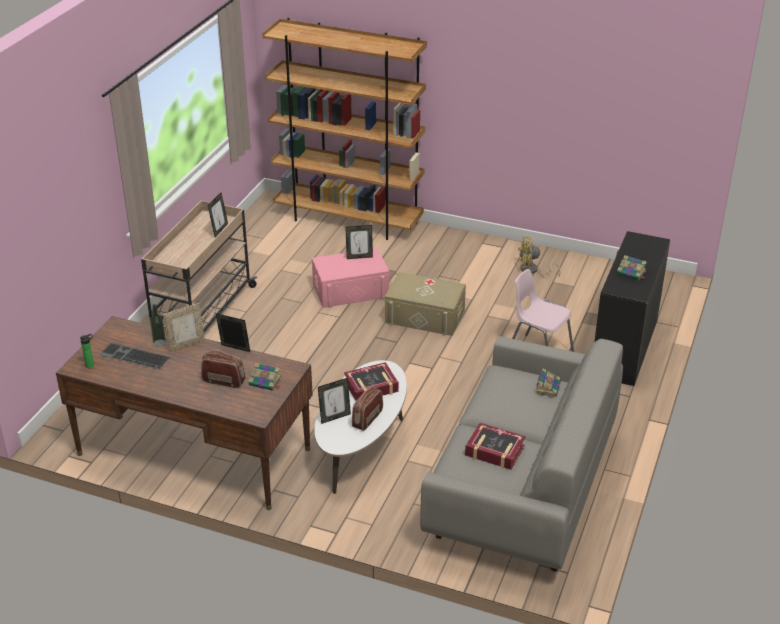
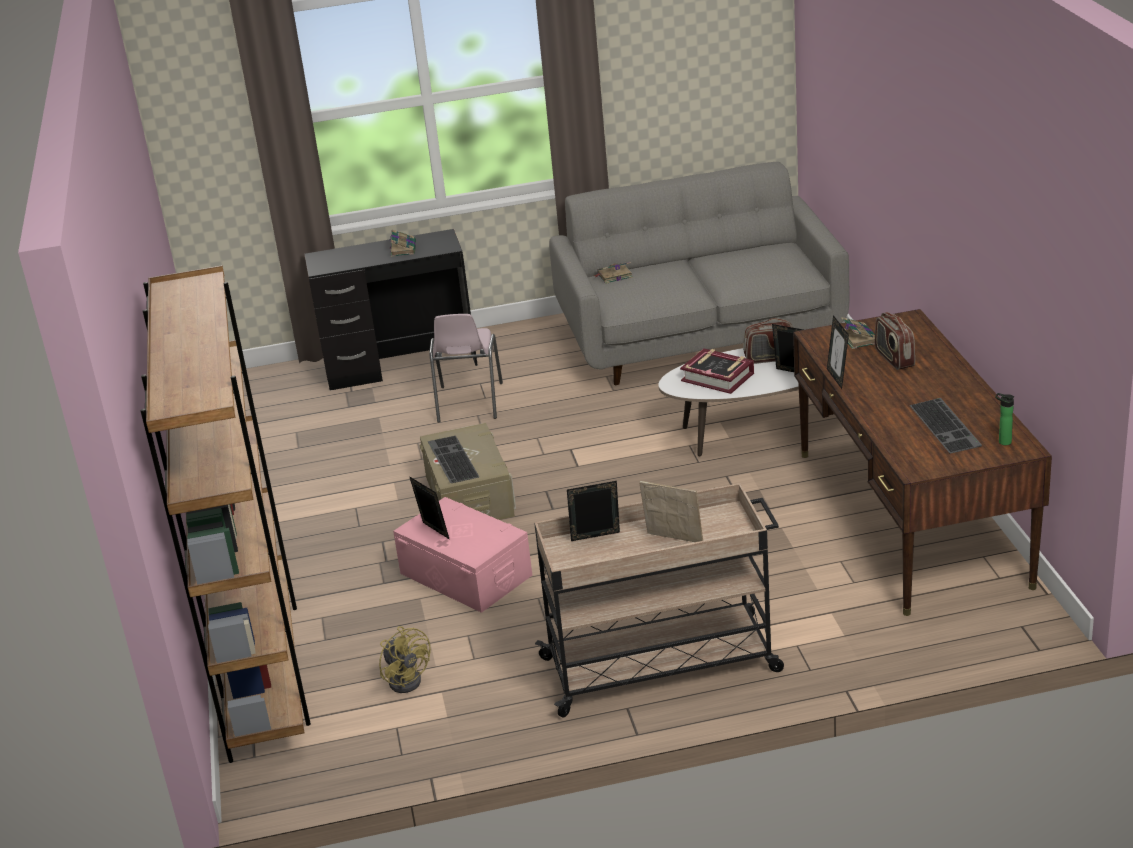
camera: 120 degrees left, 5 degrees down
(159, 343) = (899, 424): bottle -> none
(186, 345) = (875, 408): picture frame -> picture frame (673, 540)
(425, 284) = (451, 459): none -> keyboard
(494, 451) = (742, 265): book -> none
(532, 271) = (283, 469): yellow fan -> yellow fan (407, 678)

